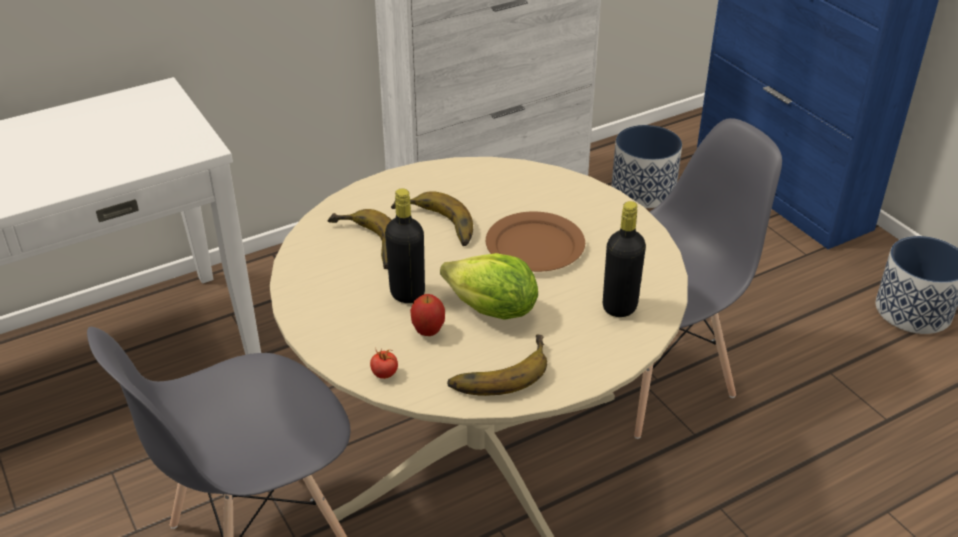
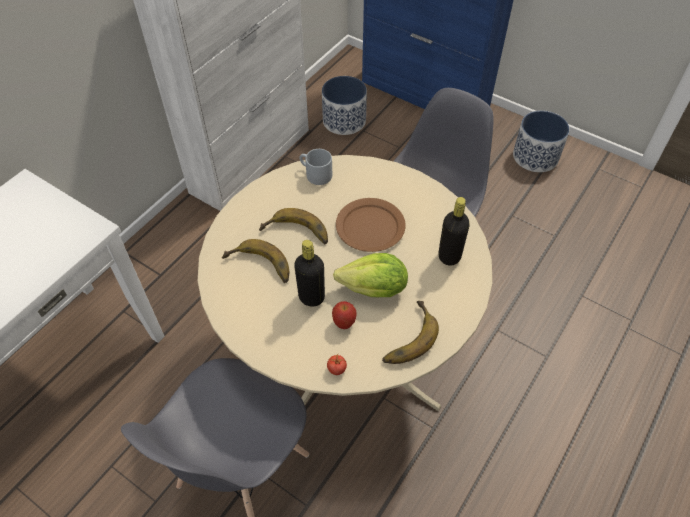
camera: 25 degrees left, 15 degrees up
(503, 174) = (315, 174): none -> grey mug

